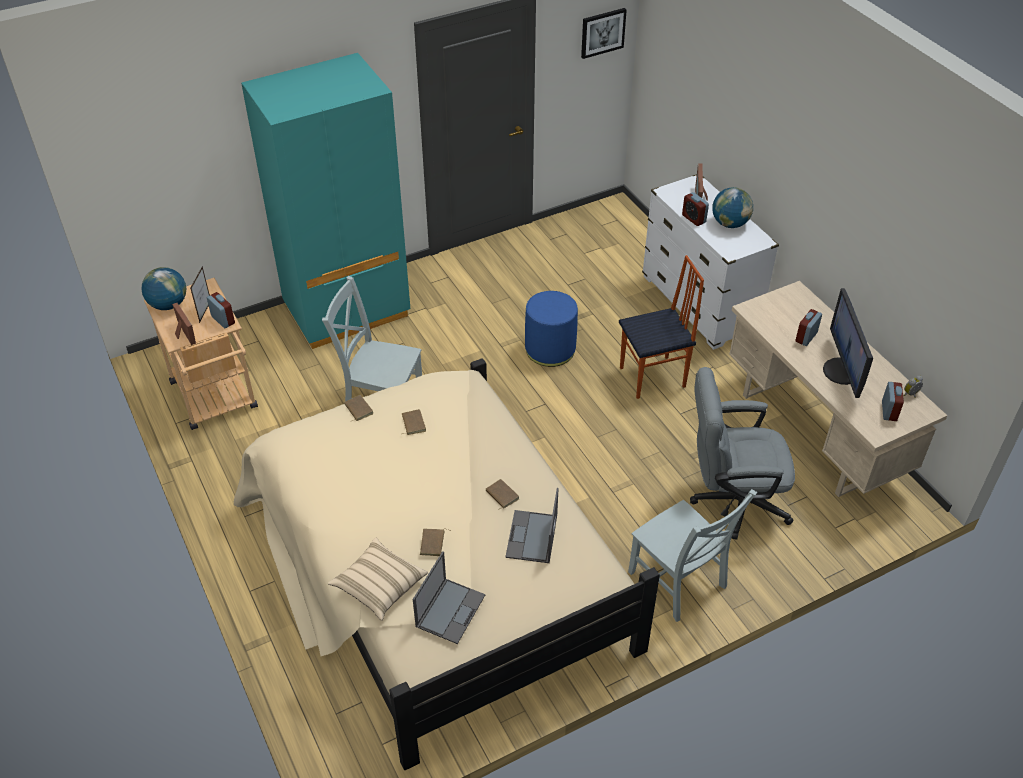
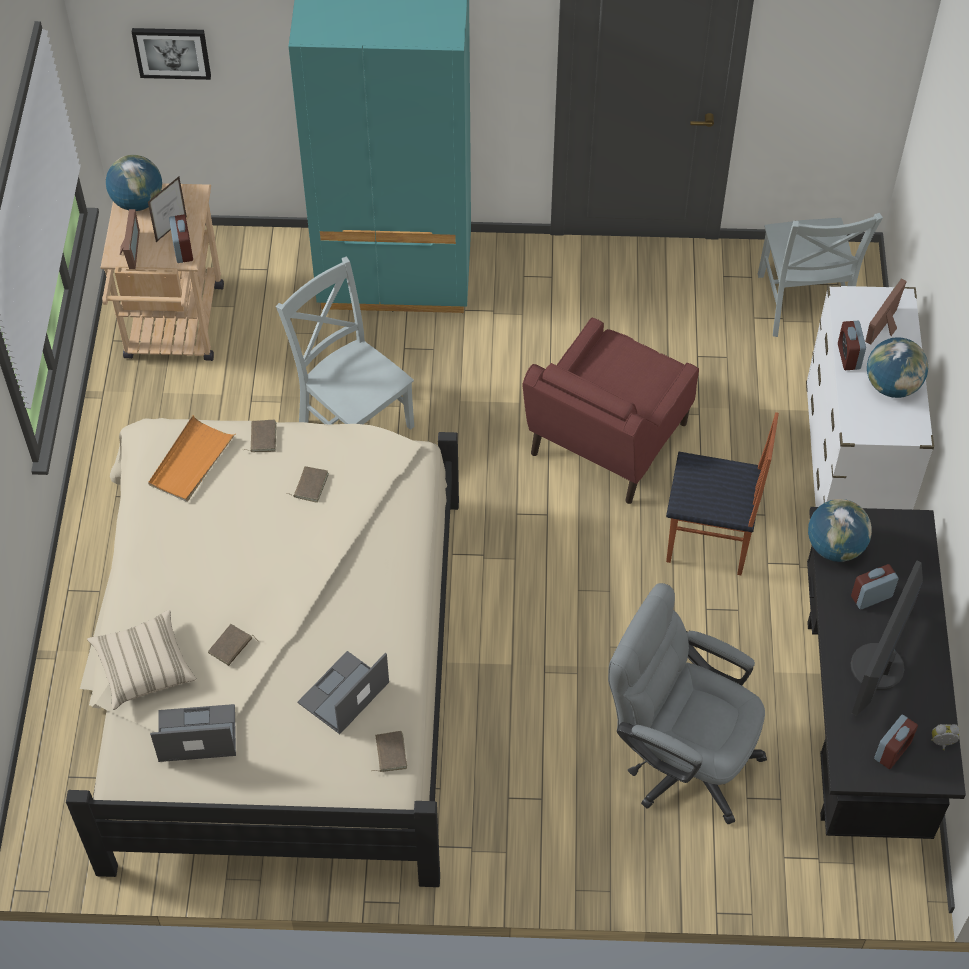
camera: 30 degrees right, 10 degrees up
(318, 444) = (191, 462): none -> orange tray
(450, 610) = (196, 734): laptop -> laptop turned 150 degrees counterclockwise
(501, 495) = (346, 625): brown book -> brown book (389, 753)
(550, 349) = (606, 441): blue ottoman -> red armchair
(602, 32) = (868, 29): picture -> picture (172, 52)
(679, 583) = (538, 826): grey chair -> grey chair (802, 305)
(764, 320) = (835, 547): none -> globe
(814, 433) = (860, 721): beige desk -> black desk

